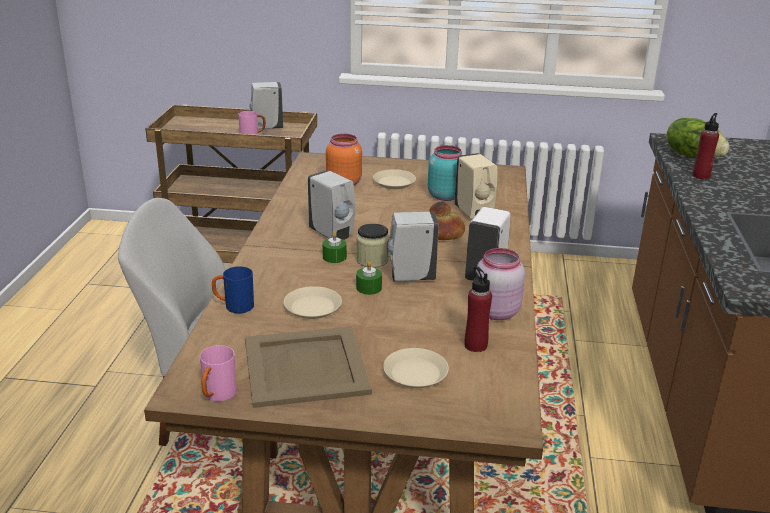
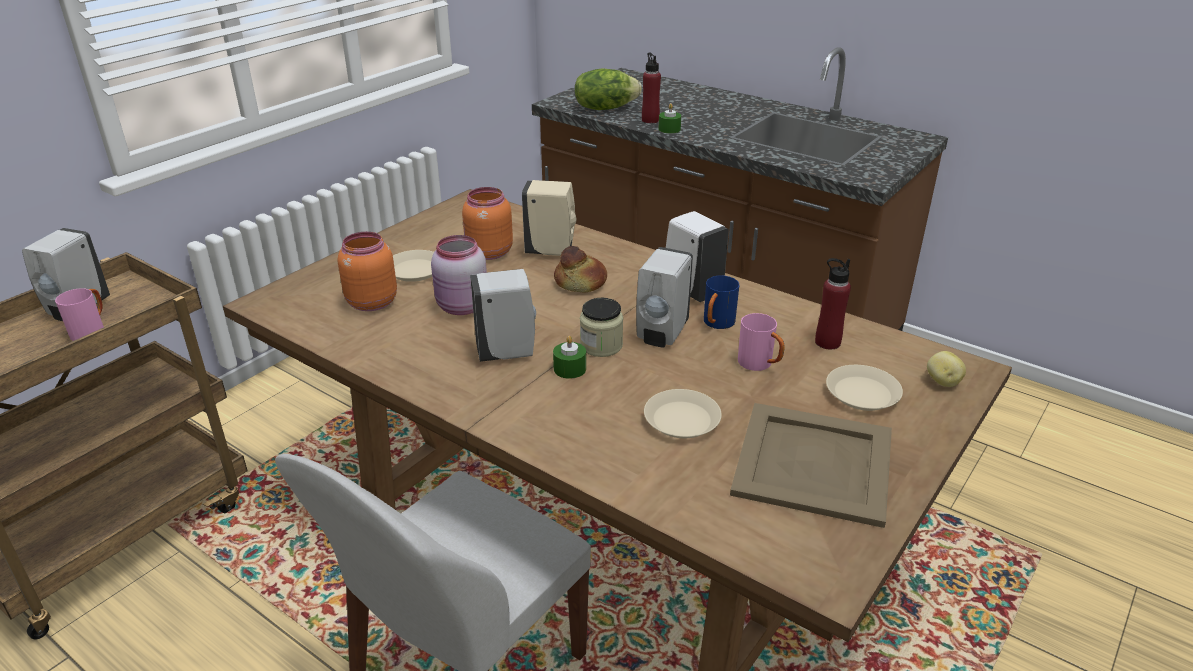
camera: 60 degrees left, 5 degrees up
(217, 396) = (847, 552): pink mug -> pink mug (760, 365)
(234, 306) = (635, 482): blue mug -> blue mug (716, 324)
(369, 288) = (665, 368): green candle -> green candle (669, 129)
(444, 196) = (488, 253): turquoise jar -> orange jar
(473, 410) = (942, 382): none -> potato
(495, 312) = (771, 311): pink jar -> pink jar (461, 307)

